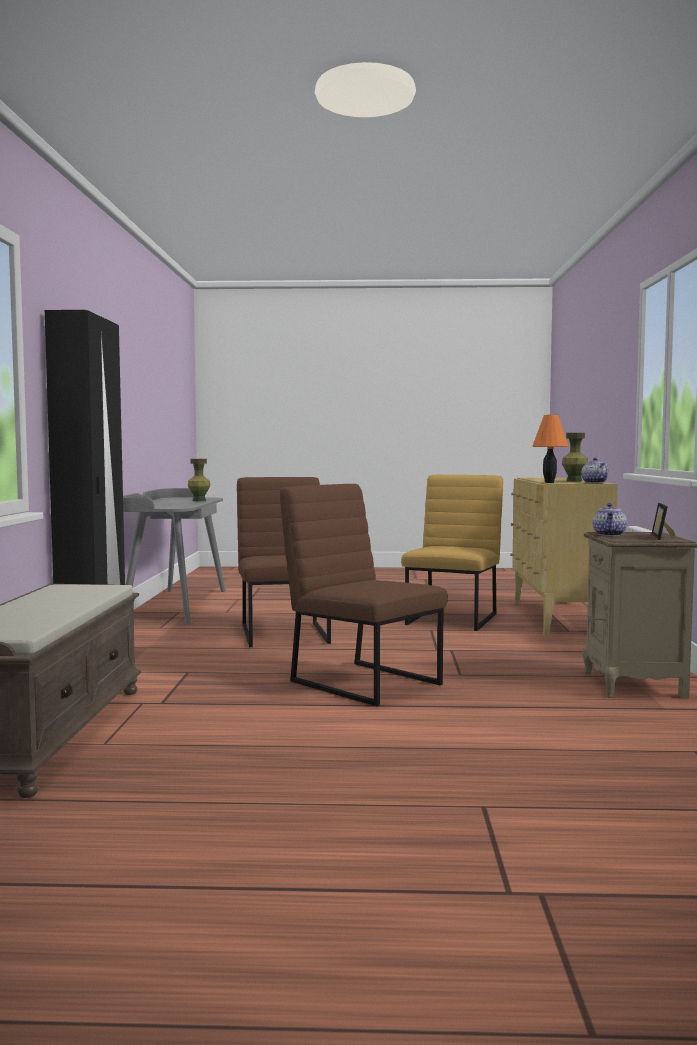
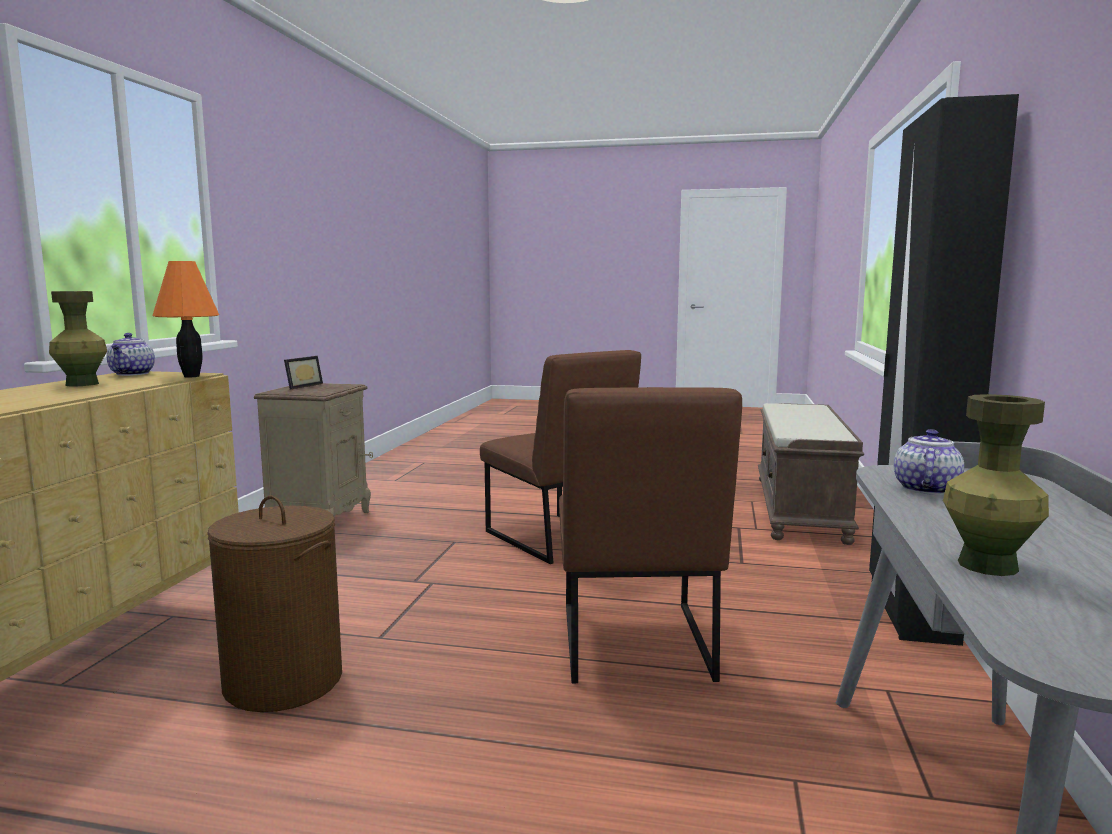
camera: 170 degrees left, 5 degrees up
(453, 618) = (282, 681): yellow chair -> brown laundry basket
(609, 535) = (330, 390): teapot -> teapot (925, 489)

